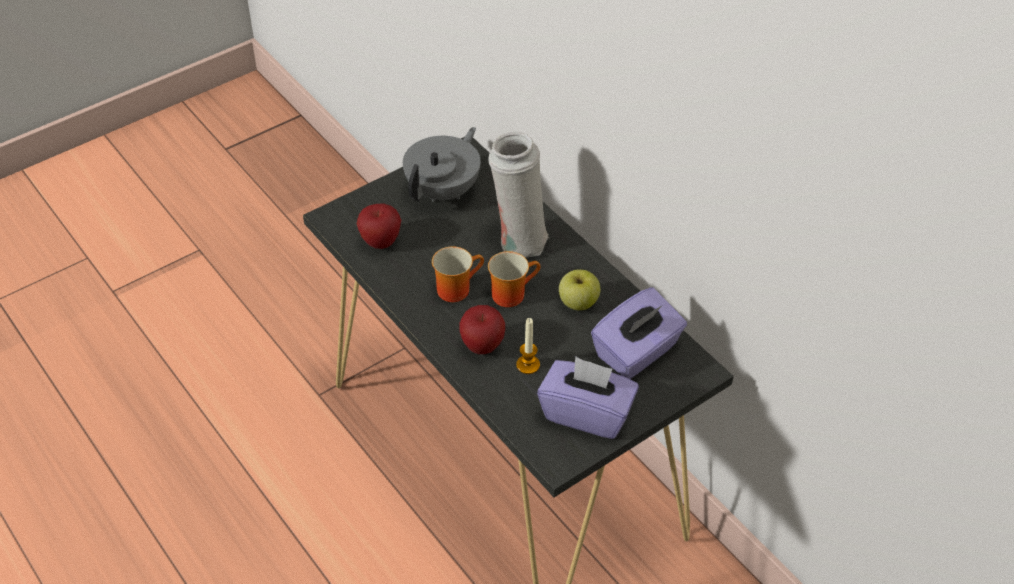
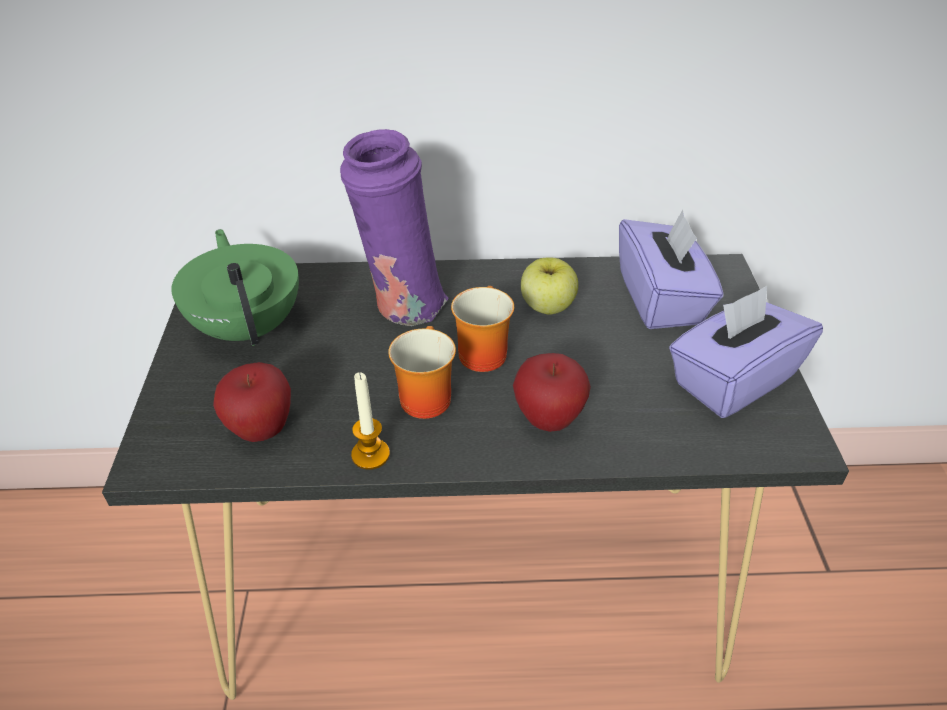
camera: 55 degrees left, 5 degrees down
(444, 190) = (249, 327): grey teapot -> green teapot
(518, 240) = (402, 305): white vase -> purple vase
(528, 365) = (614, 393): candle -> candle (370, 454)

